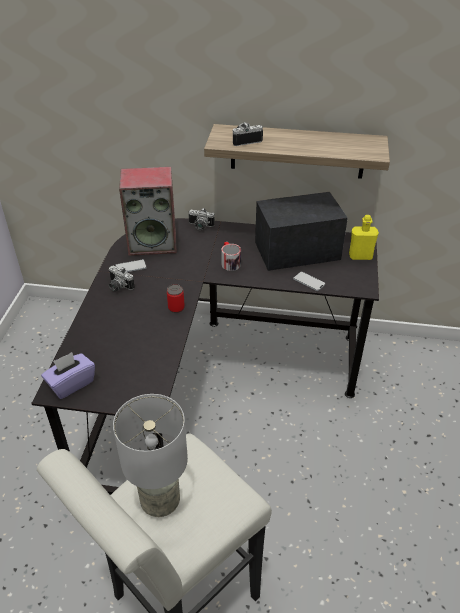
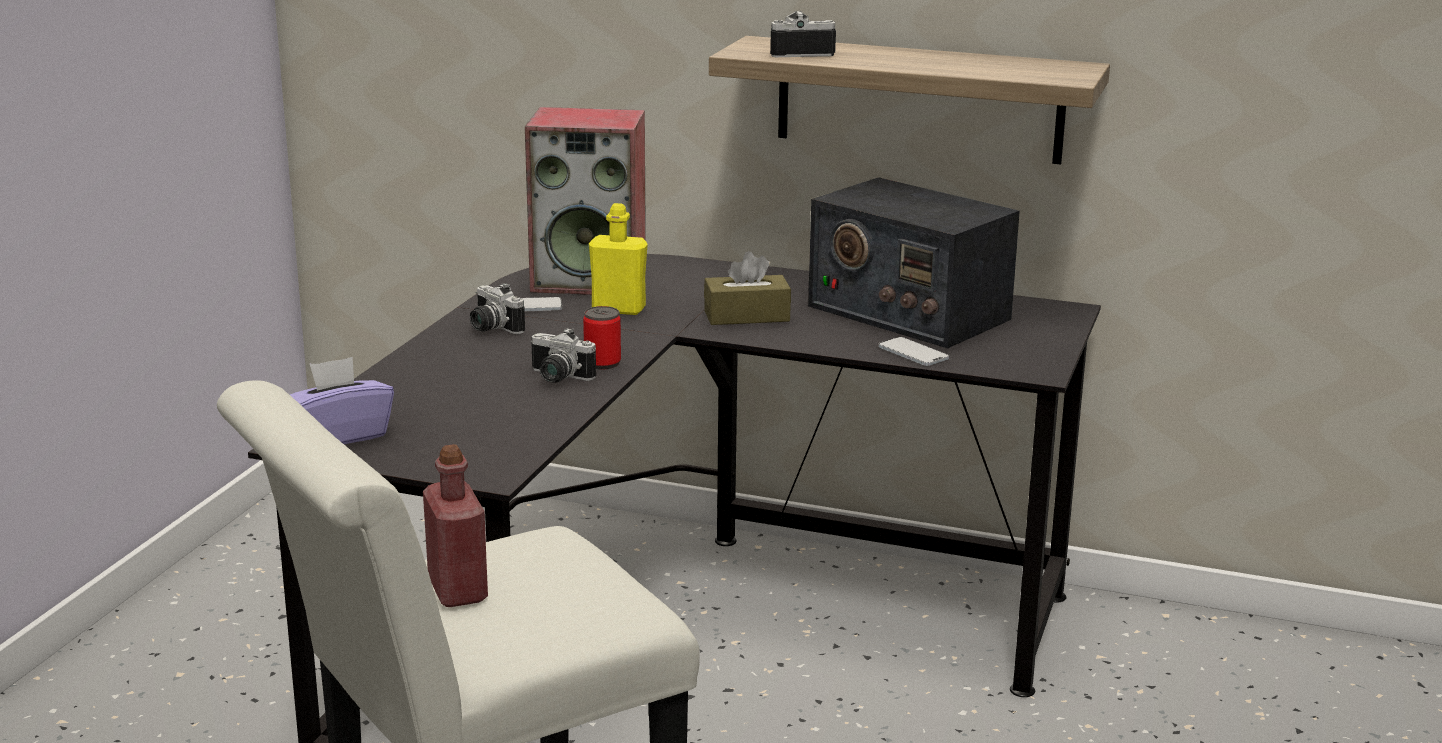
camera: 10 degrees right, 20 degrees down
(160, 502) = (457, 590): grey table lamp -> red bottle
(200, 226) = (702, 267): camera -> camera (557, 378)
(229, 262) = (746, 316): mug -> brown tissue box
(297, 250) = (907, 312): radio -> radio turned 135 degrees counterclockwise
(360, 256) = (1049, 329): yellow bottle -> yellow bottle (618, 309)

